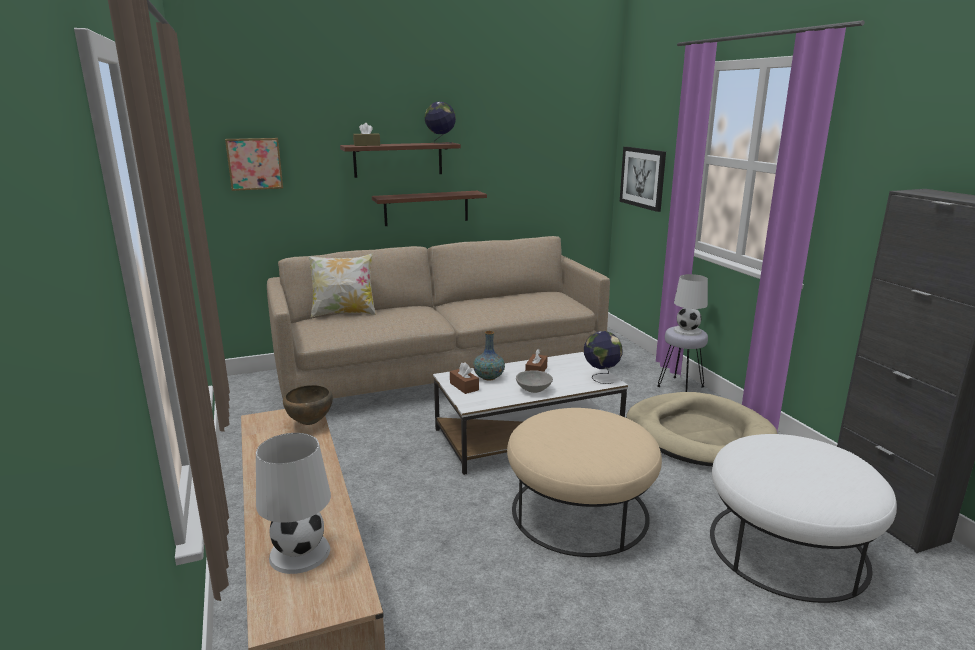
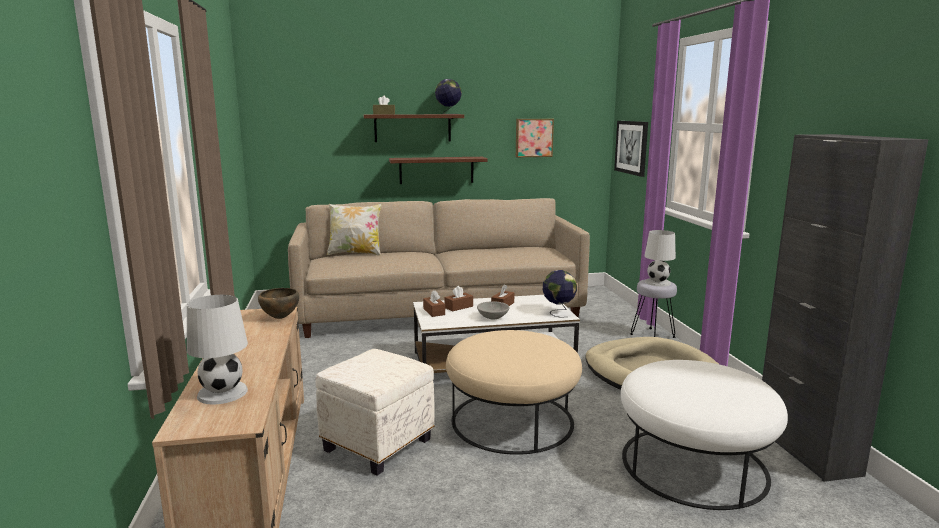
camera: 10 degrees right, 5 degrees down
(254, 163) = (293, 128): picture -> picture (533, 137)
(443, 560) = (378, 443): none -> white ottoman
(489, 377) = (458, 307): vase -> brown tissue box

